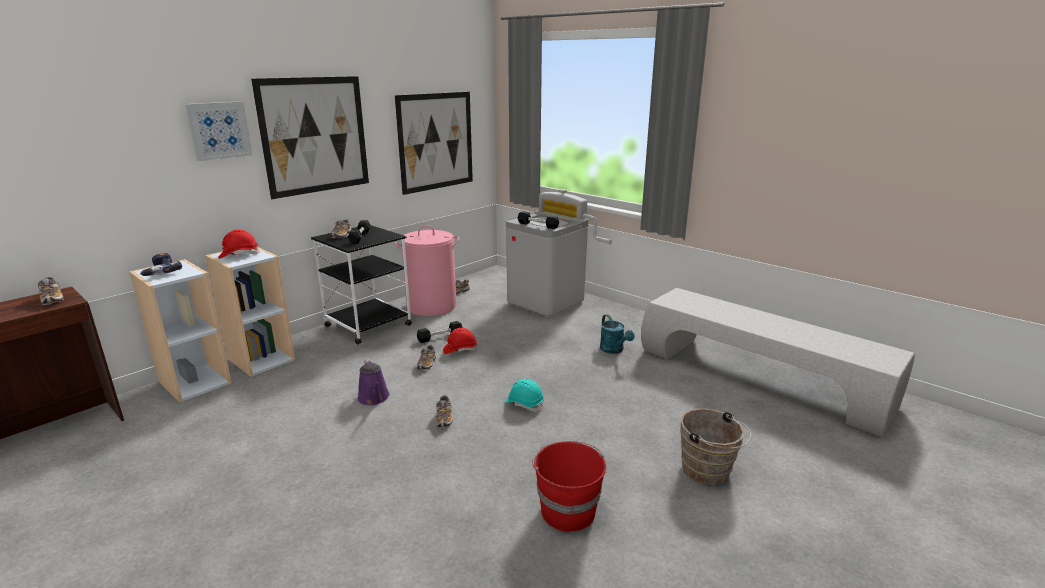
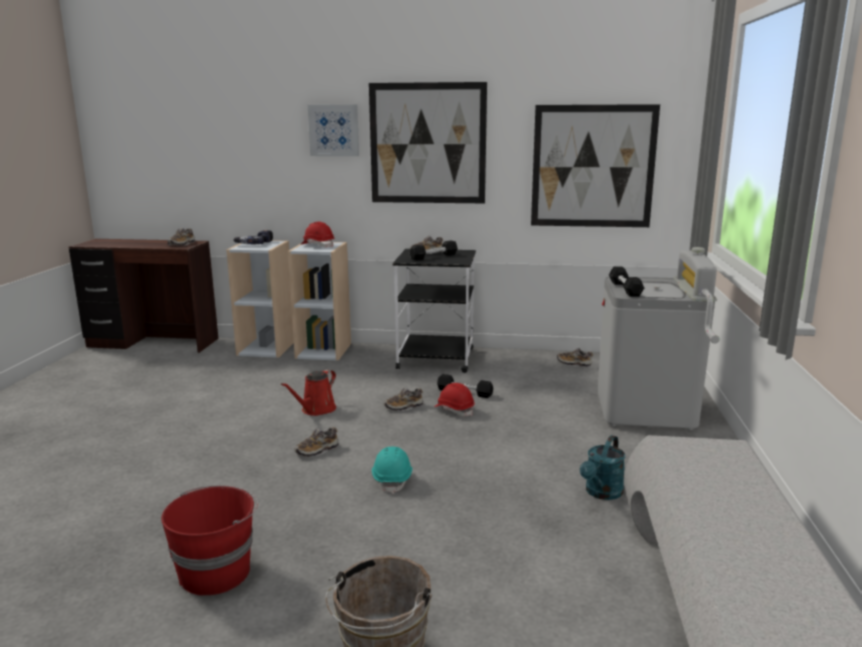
camera: 55 degrees right, 5 degrees down
(374, 398) = (316, 410): purple watering can -> red watering can
(431, 306) = (520, 366): pink laundry basket -> none

